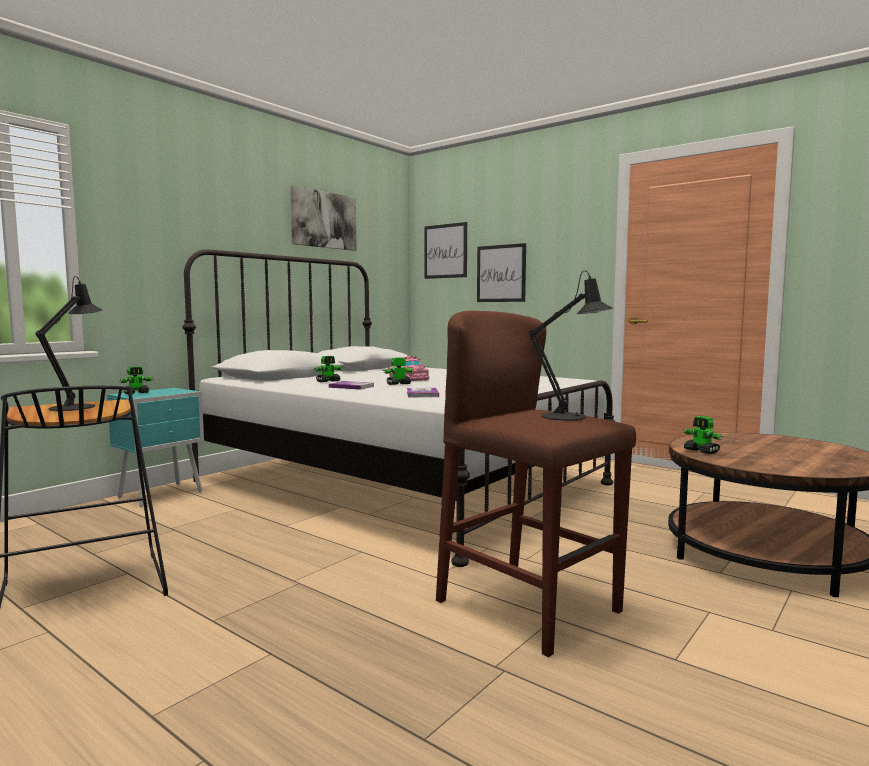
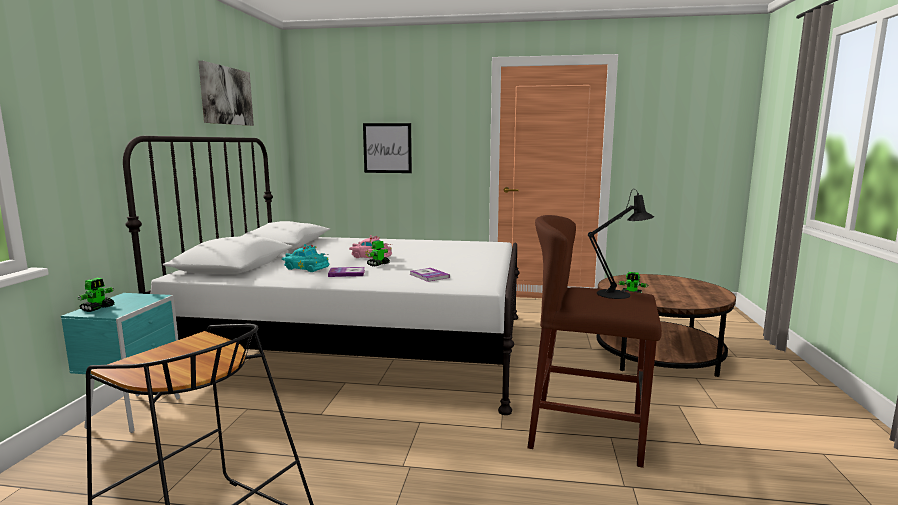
camera: 30 degrees left, 5 degrees up
(77, 406) = (180, 353): black table lamp -> none
(328, 381) = (306, 268): toy robot -> turquoise toy car
(445, 251) = (328, 125): picture -> none

